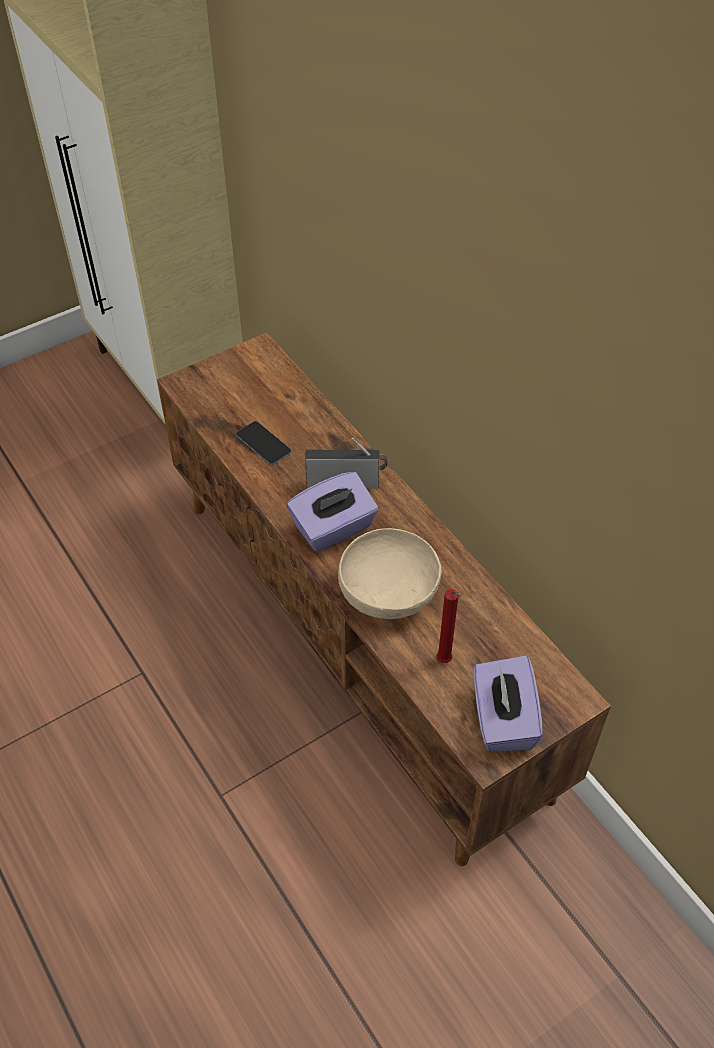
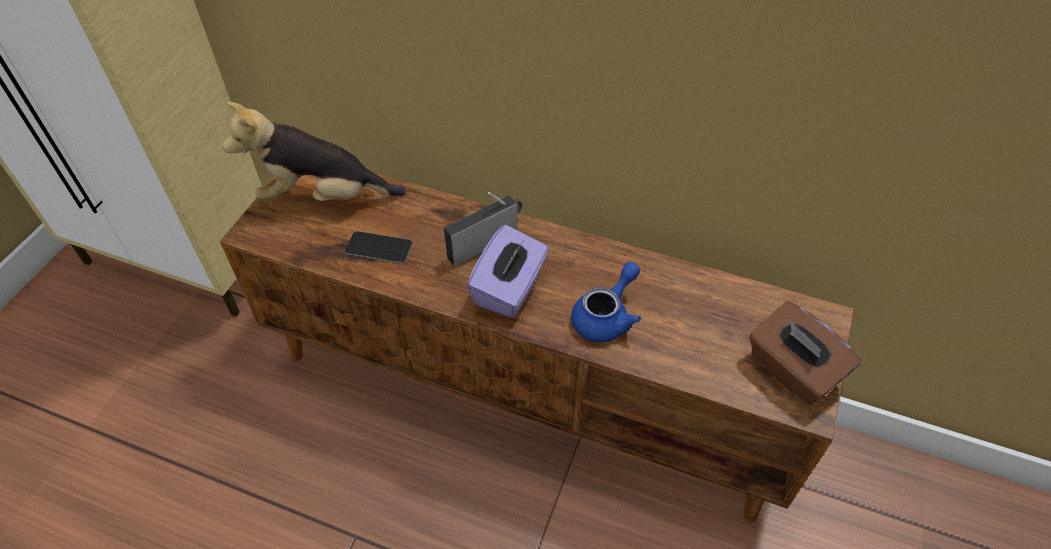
camera: 35 degrees left, 0 degrees up
(255, 380) = (323, 196): none -> plush toy
(389, 592) = (606, 317): beige bowl -> blue teapot
(445, 662) = (705, 349): red candle -> none
(502, 720) = (792, 370): purple tissue box -> brown tissue box

